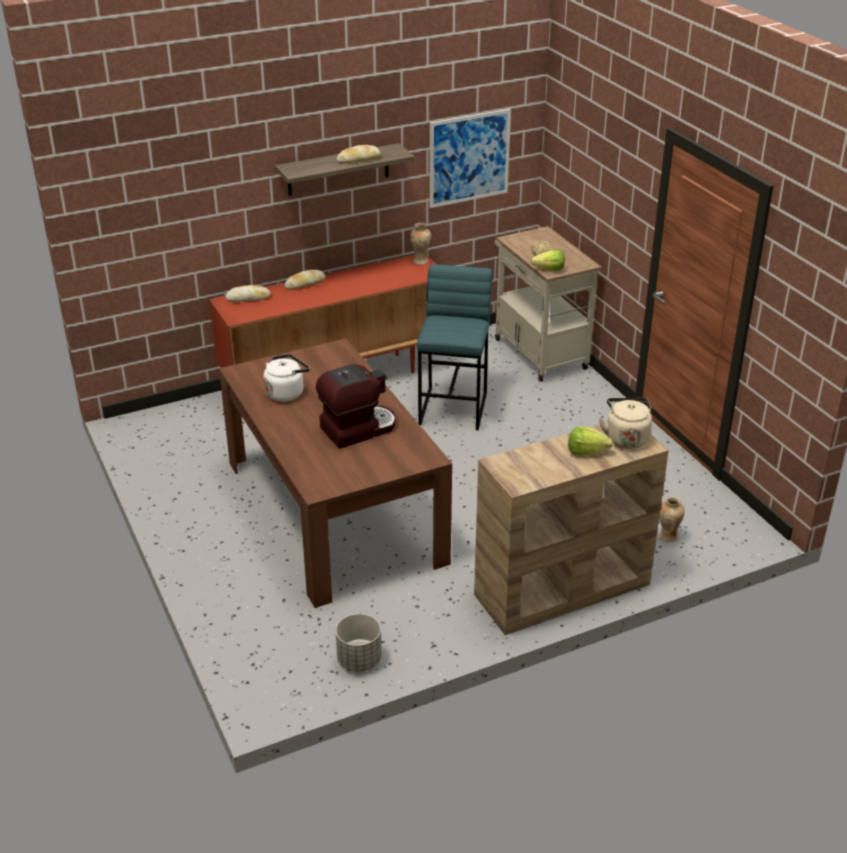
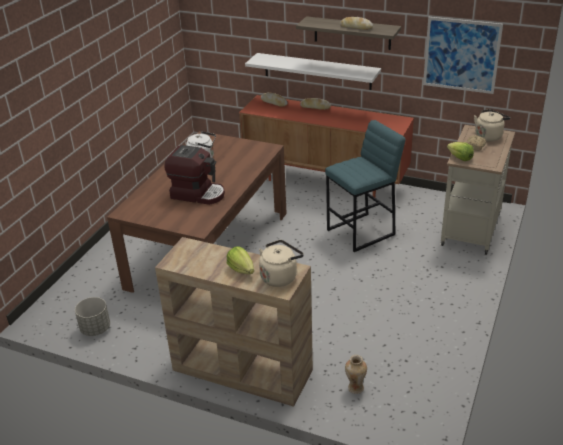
camera: 50 degrees right, 0 degrees up
(294, 235) = (317, 71): none -> white shelf
(420, 261) = (401, 121): vase -> none
(535, 239) = (489, 136): none -> beige kettle

